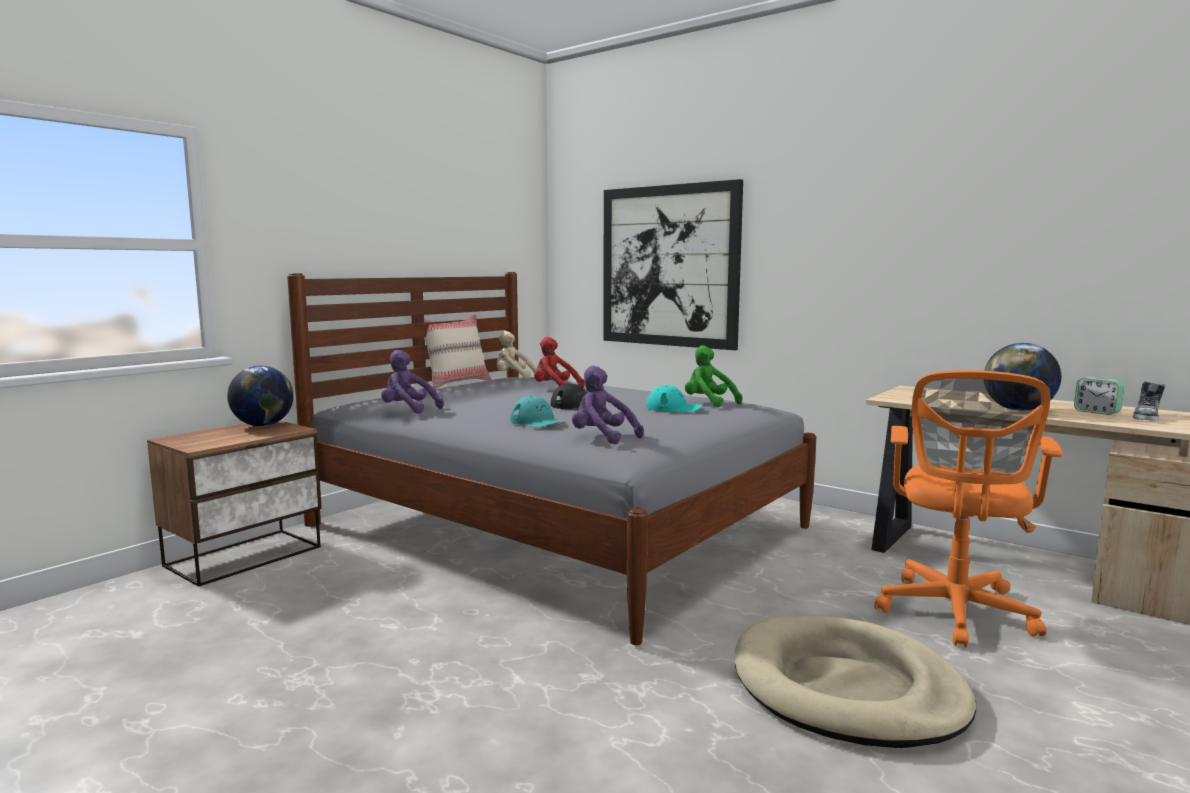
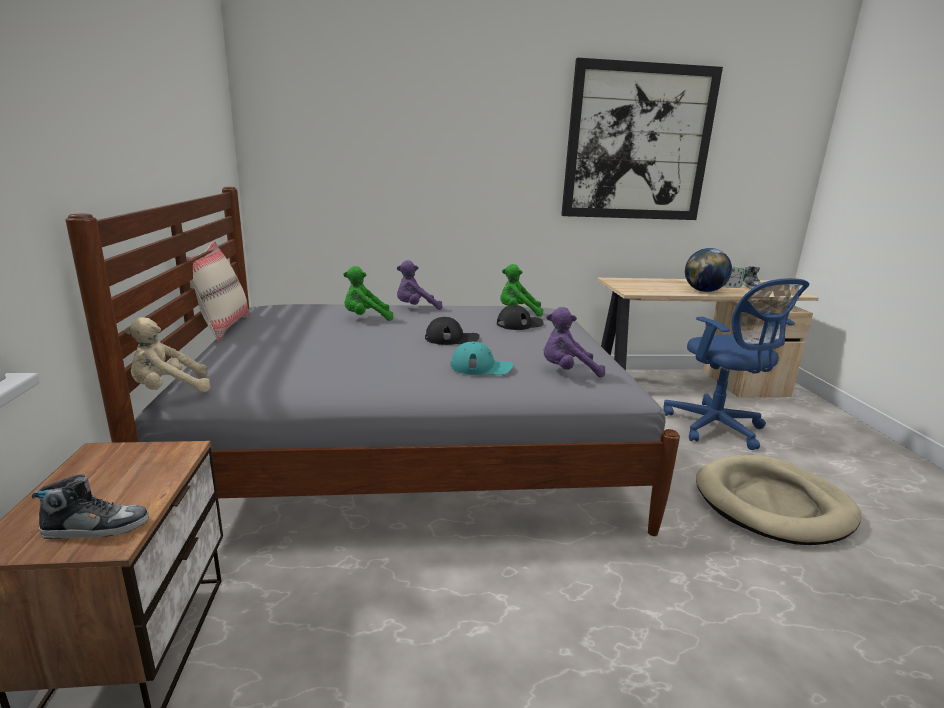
camera: 45 degrees left, 10 degrees up
(204, 442) = (96, 527): none -> shoe
(263, 425) = (110, 460): globe -> none
(408, 410) = (308, 383): purple plush toy -> purple plush toy (416, 308)
(514, 377) = (276, 309): beige plush toy -> beige plush toy (169, 390)
(554, 389) = (366, 318): red plush toy -> green plush toy
(669, 266) = (397, 182): picture -> picture (638, 143)
(674, 408) = (519, 324): turquoise cap -> black cap
(955, 614) = (717, 428): orange office chair -> blue office chair

